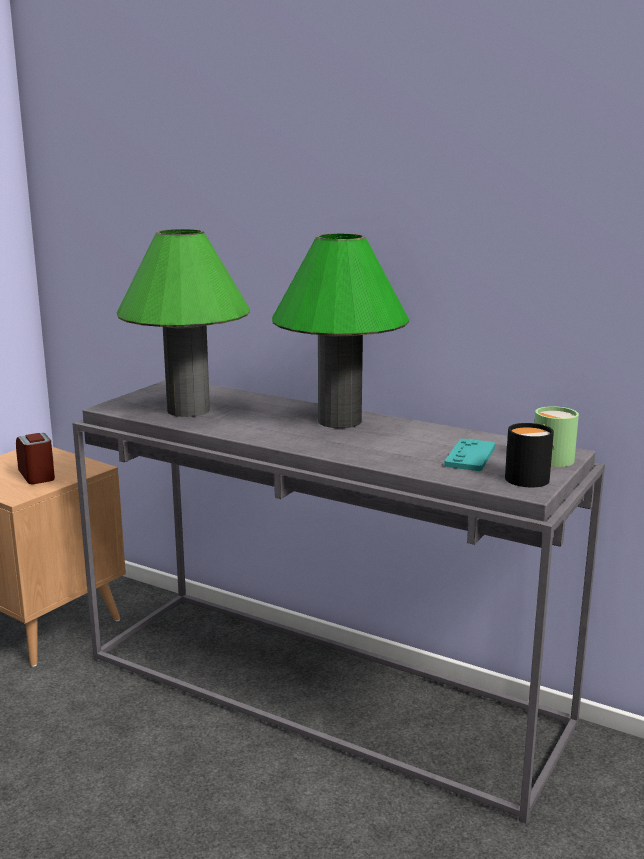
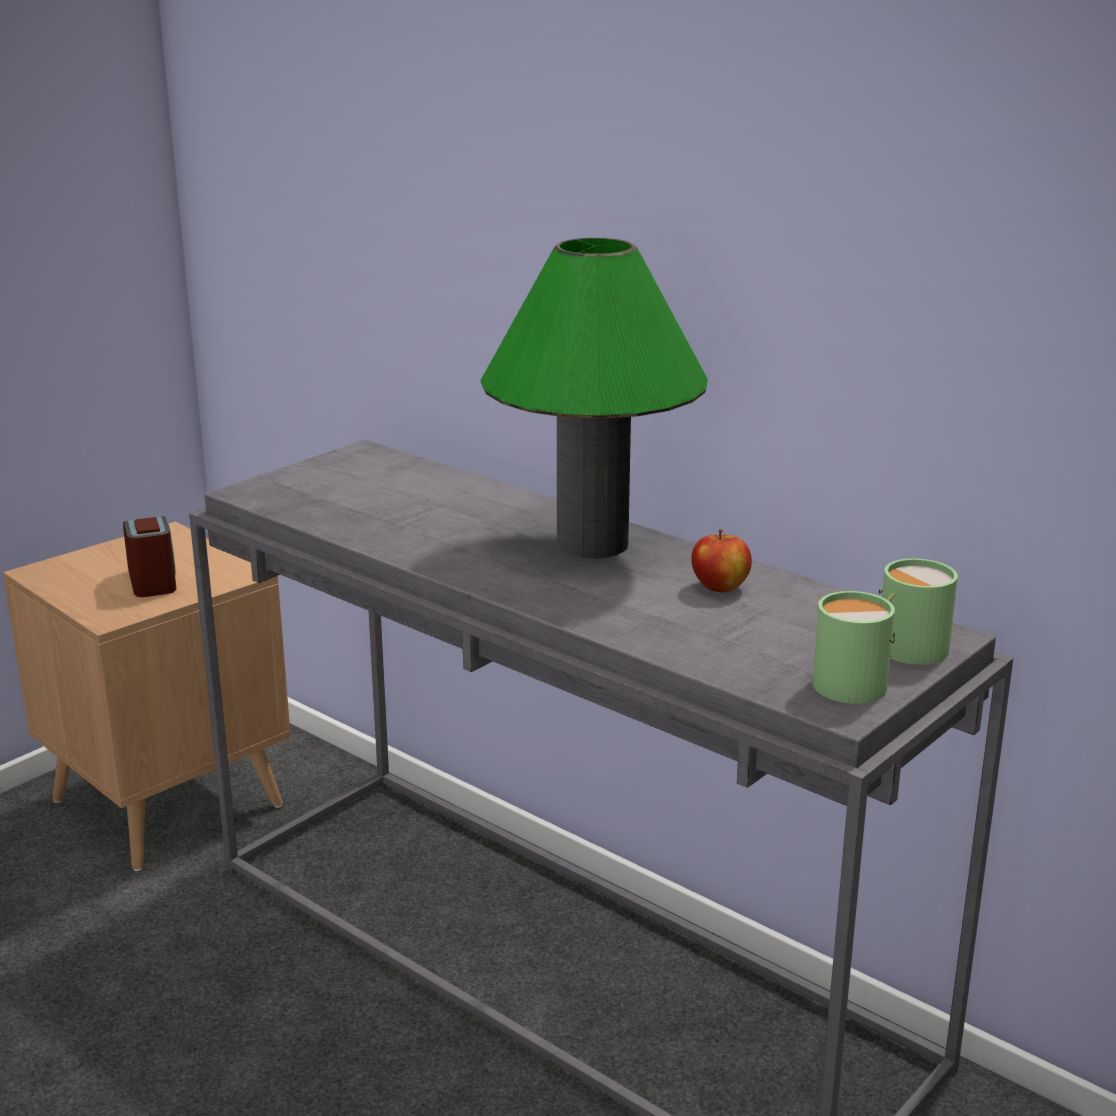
camera: 10 degrees right, 5 degrees up
(188, 410) = (363, 506): green table lamp -> none
(427, 437) = (720, 587): none -> apple
(470, 456) = (775, 631): turquoise game controller -> none
(525, 477) = (848, 681): black mug -> green mug

